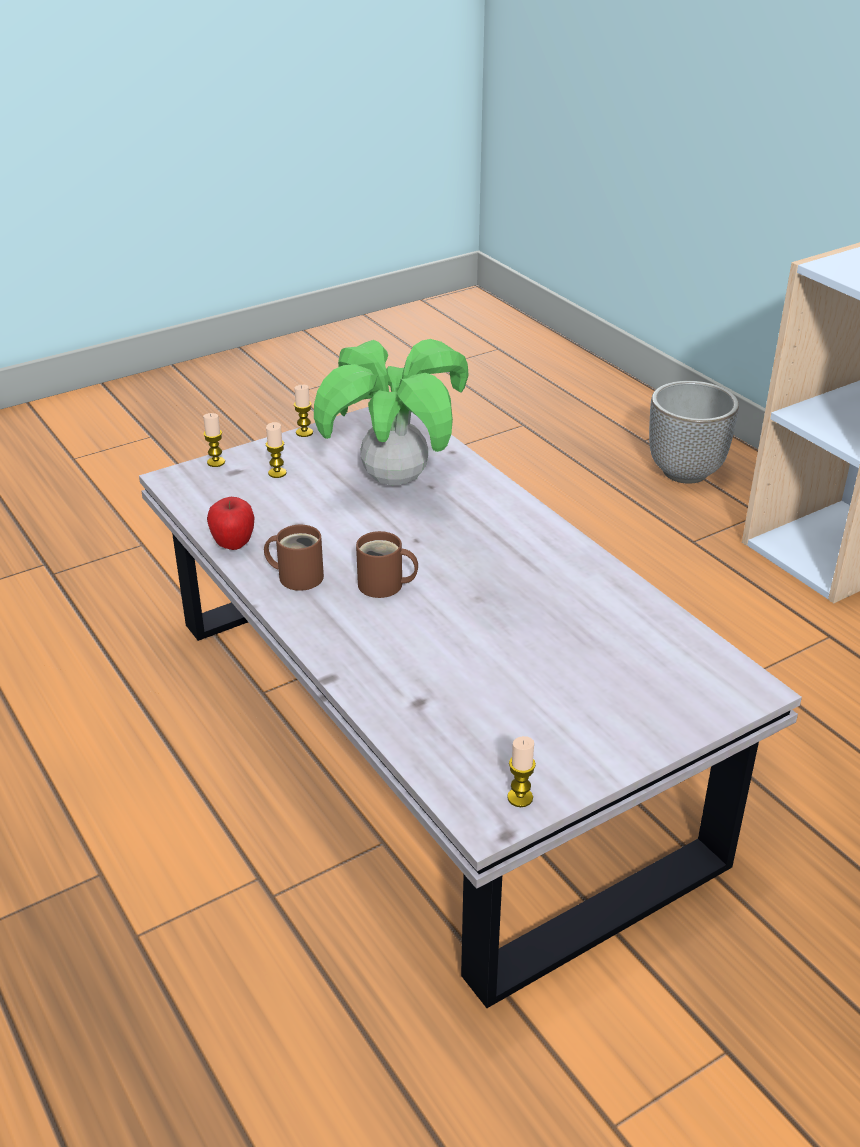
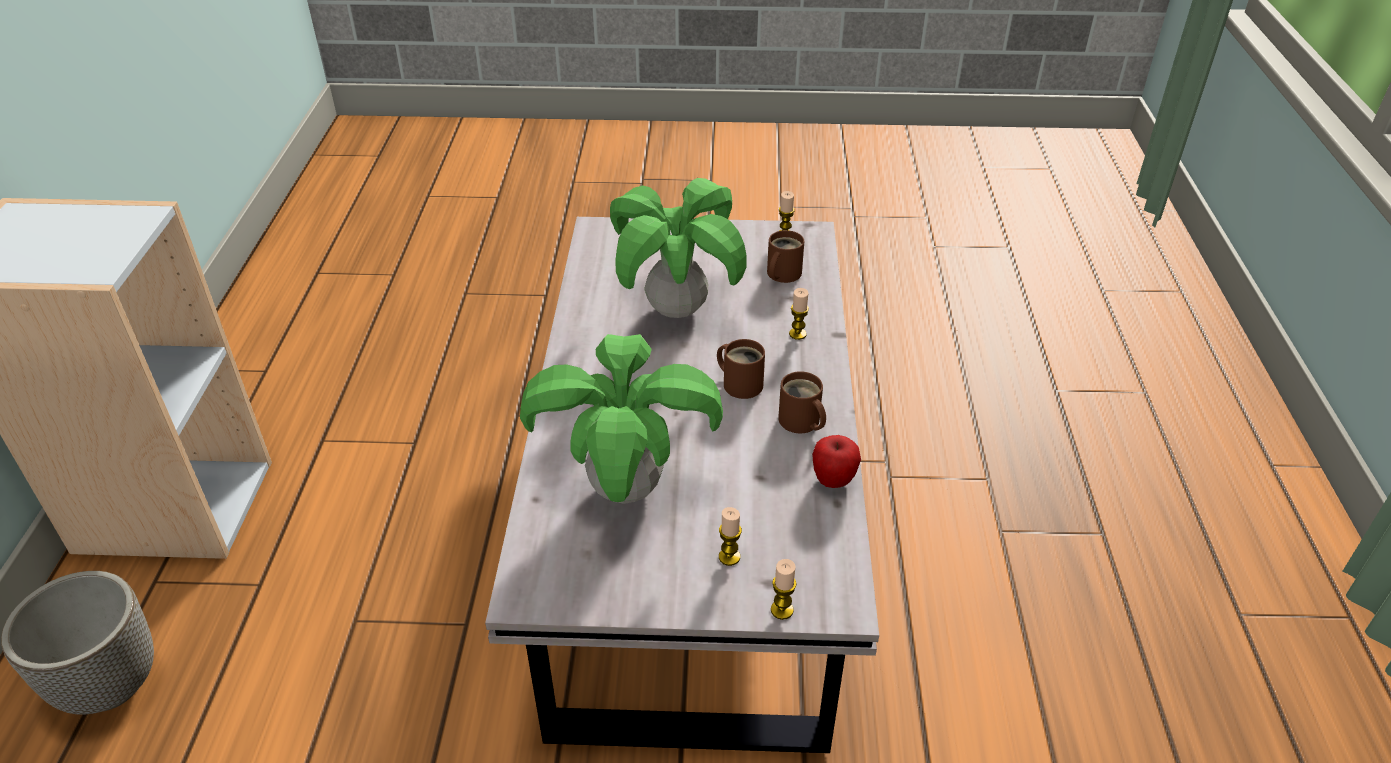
camera: 145 degrees left, 5 degrees up
(304, 432) = (650, 611): candle -> candle (797, 334)
(463, 728) = (781, 274): none -> brown mug
(529, 629) = (676, 309): none -> potted plant

